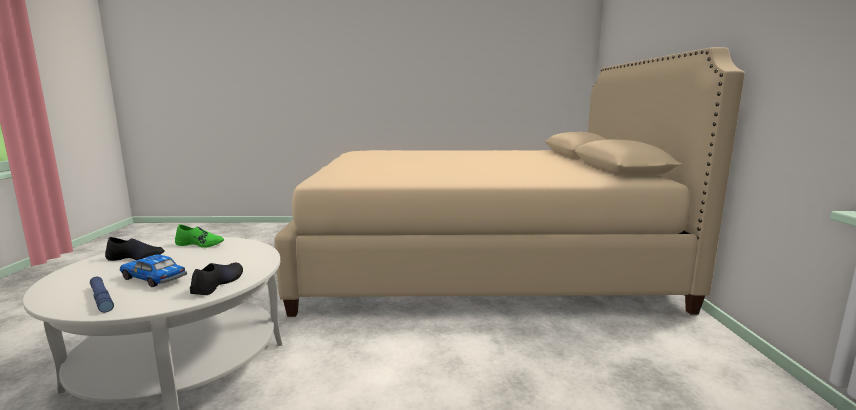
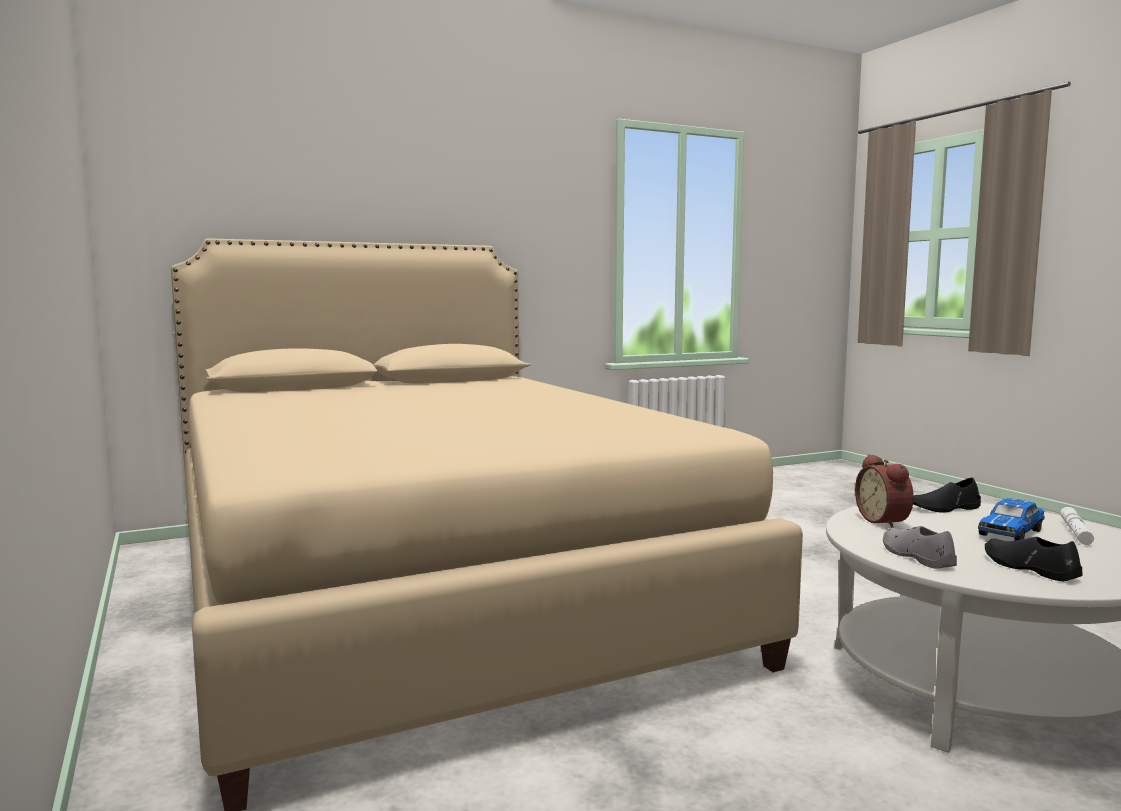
camera: 115 degrees left, 5 degrees down
(101, 298) = (1075, 532): blue flashlight -> white flashlight
(154, 279) = (1011, 532): toy car -> toy car turned 45 degrees clockwise
(200, 244) = (916, 556): green shoe -> grey shoe
(242, 257) = (885, 521): none -> alarm clock

